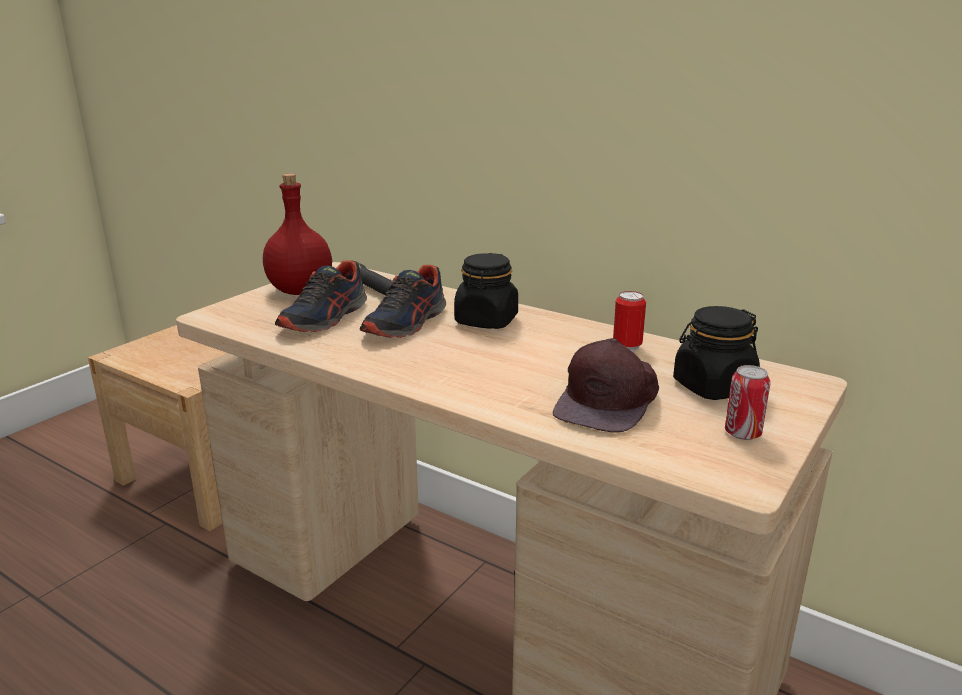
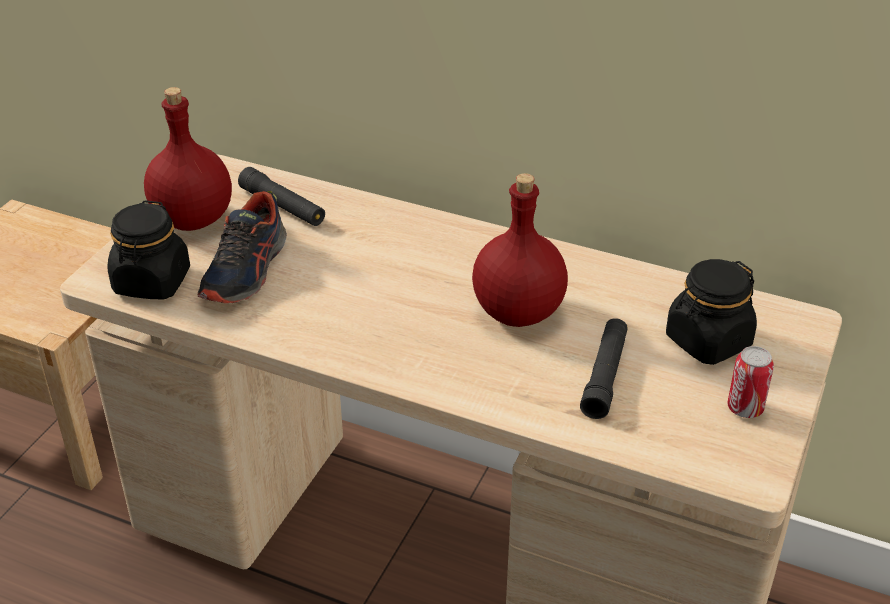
camera: 10 degrees left, 15 degrees up
(406, 324) = (347, 270): shoe -> none
(486, 321) = (438, 255): black jar -> black jar (152, 282)
(542, 357) = (518, 313): none -> red bottle
(609, 401) = (604, 376): brown cap -> black flashlight
(627, 347) = (607, 284): can -> none

